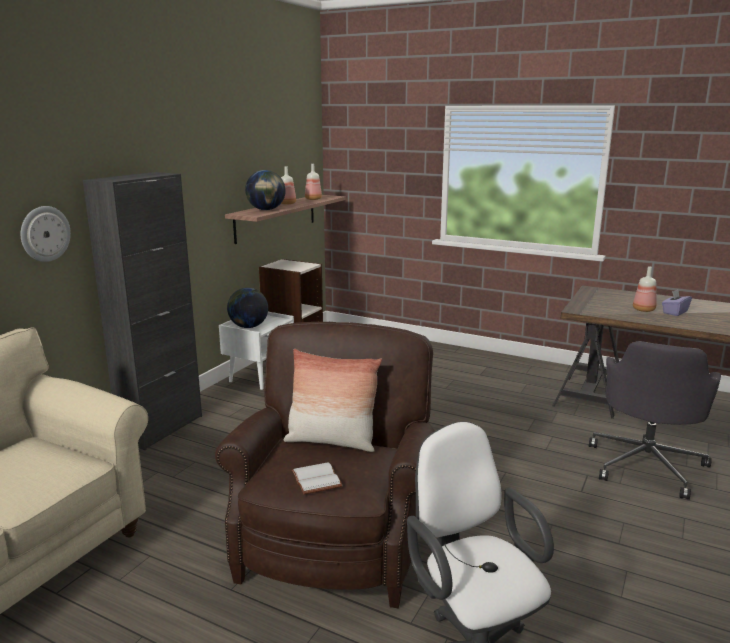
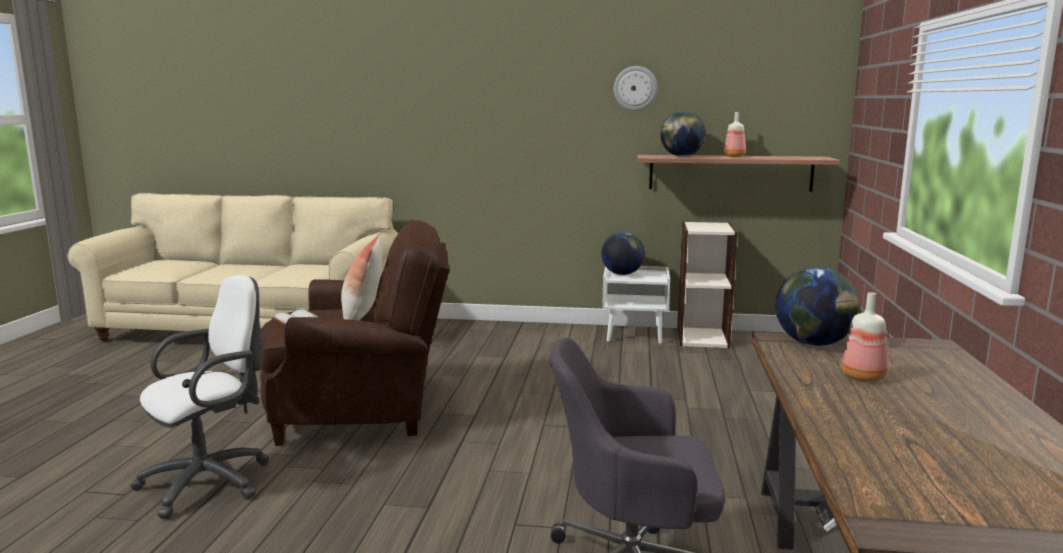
camera: 70 degrees right, 5 degrees down
(45, 233) = (432, 138): wall clock -> wall clock (635, 88)
(161, 428) = (498, 327): black cabinet -> none
(312, 199) = (784, 157): bottle -> none
(587, 306) = (814, 343): none -> globe
(674, 312) = (892, 399): purple tissue box -> none

